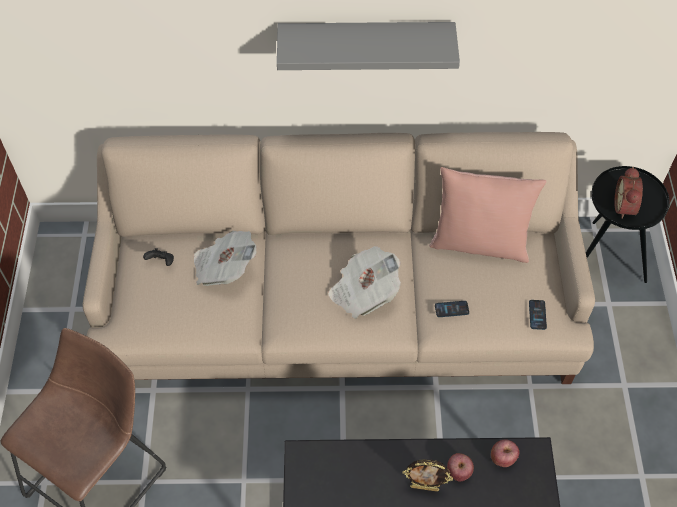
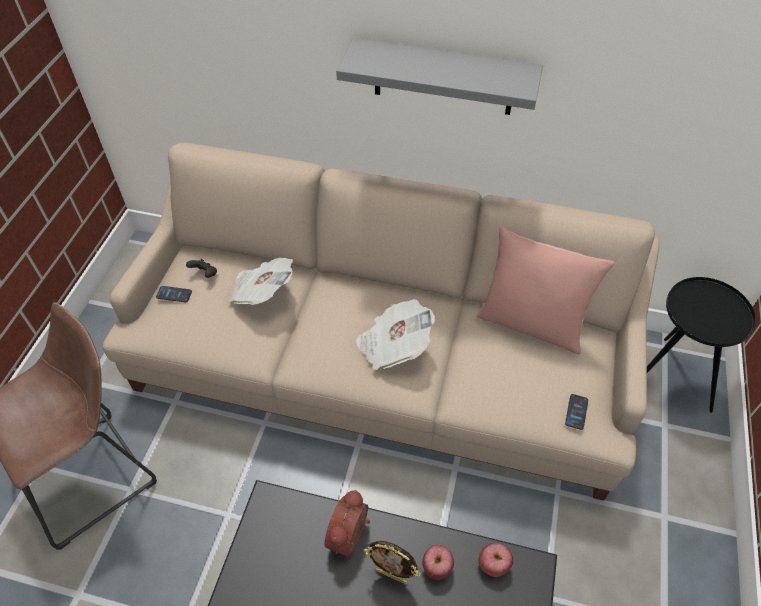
camera: 15 degrees right, 5 degrees down
(451, 309) = (482, 384): phone -> phone (174, 294)
(626, 206) = (703, 319): alarm clock -> alarm clock (351, 536)

